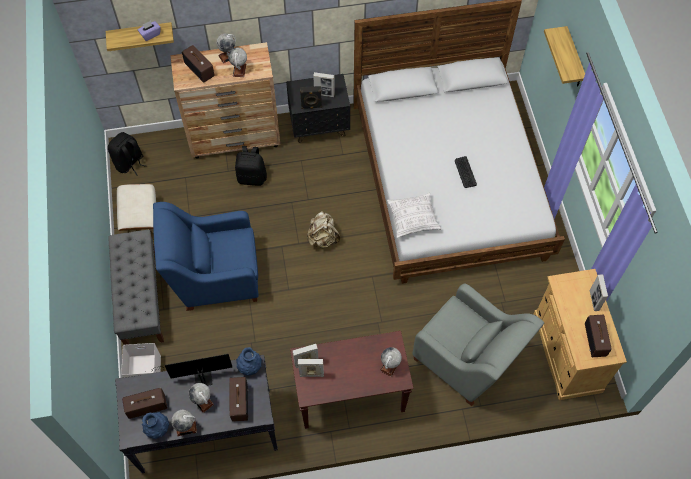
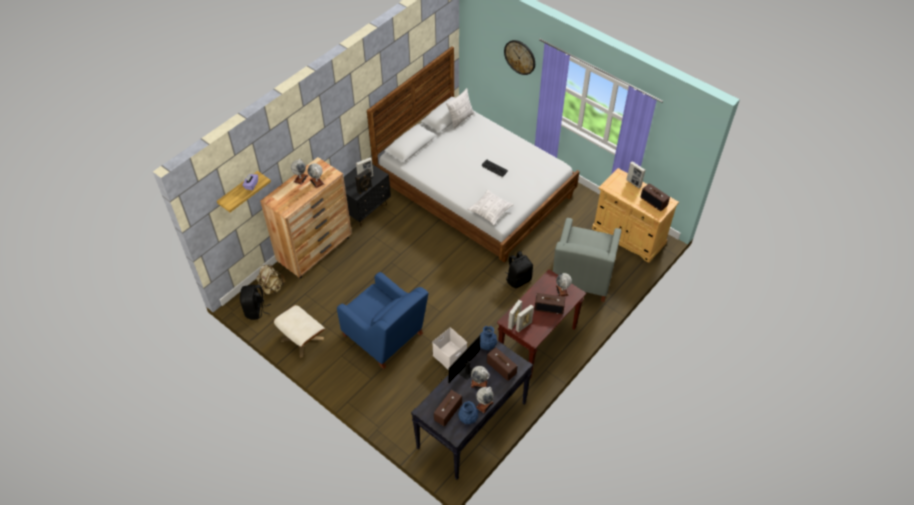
camera: 40 degrees left, 10 degrees down
(141, 298) = (349, 383): grey bench -> none
(143, 370) = (396, 422): white storage box -> white storage box (449, 356)
(200, 69) = (289, 196): radio -> radio (549, 307)
(214, 276) = (385, 336): blue armchair -> blue armchair turned 90 degrees counterclockwise
(252, 177) = (350, 265): black backpack -> black backpack (518, 279)
(323, 238) = (432, 269): beige backpack -> beige backpack (271, 288)
(467, 360) = (582, 277): grey armchair -> grey armchair turned 105 degrees clockwise
(485, 90) = (460, 119): none -> pillow
(574, 59) = (520, 57): shelf -> wall clock

